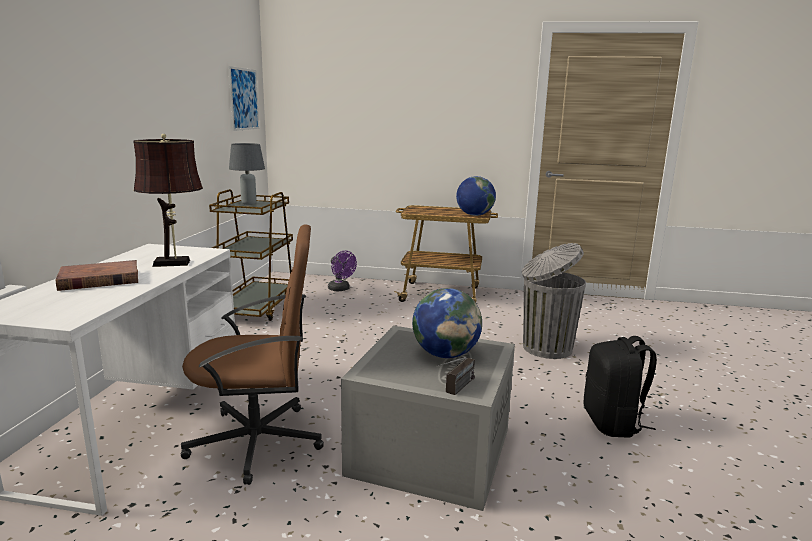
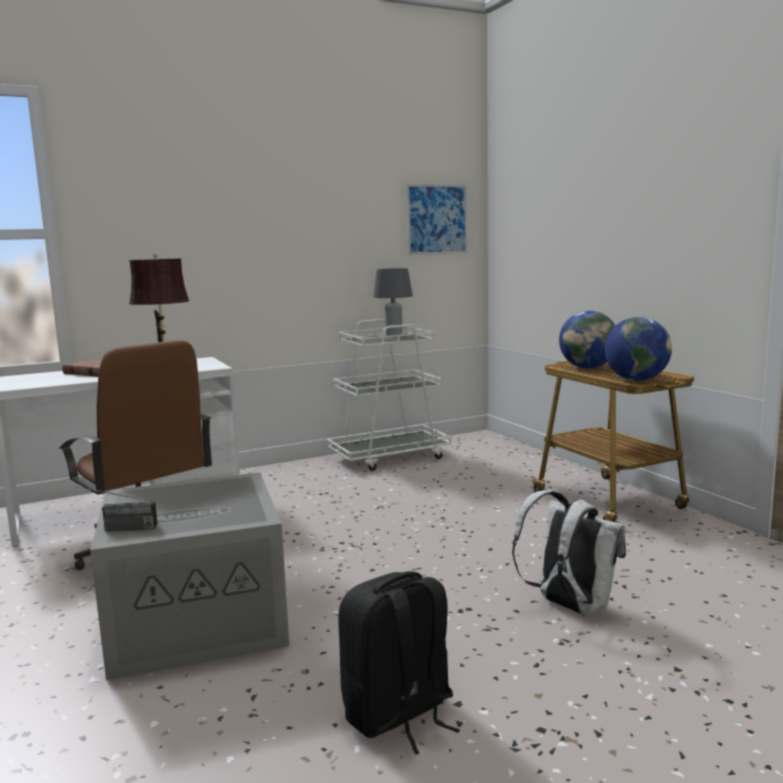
camera: 55 degrees right, 5 degrees down
(257, 308) = (390, 457): brown cart -> white cart
(341, 289) = (506, 462): purple fan -> none
(445, 354) = (206, 505): globe -> globe (588, 368)
(545, 348) = (569, 606): grey trash can -> white backpack

